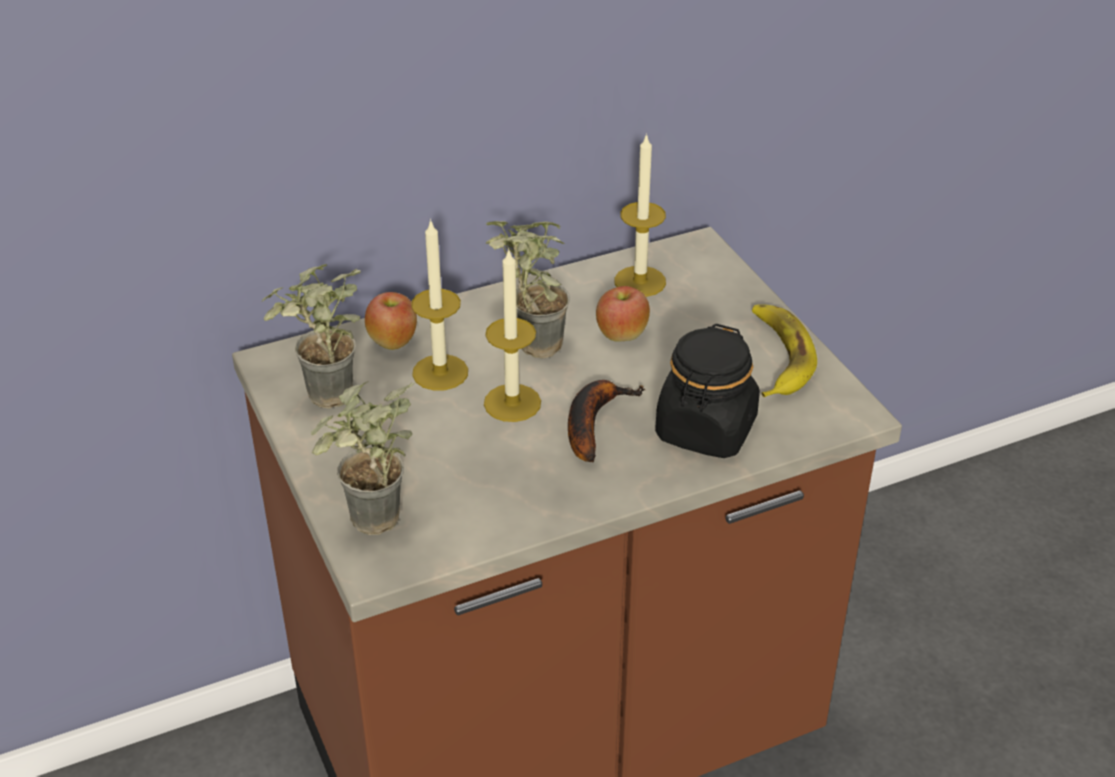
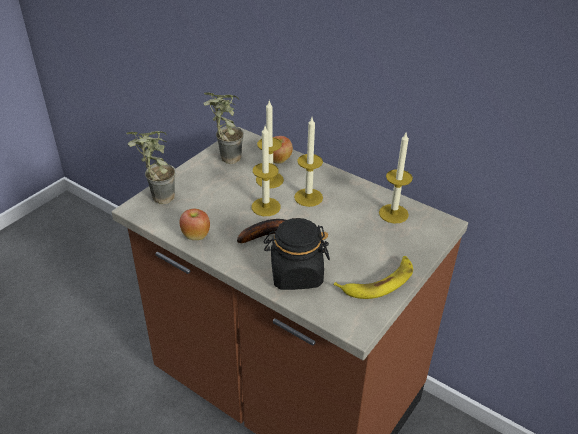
camera: 60 degrees right, 0 degrees up
(527, 348) = (308, 197): potted plant -> candle
(622, 335) = (345, 222): apple -> apple (196, 236)

